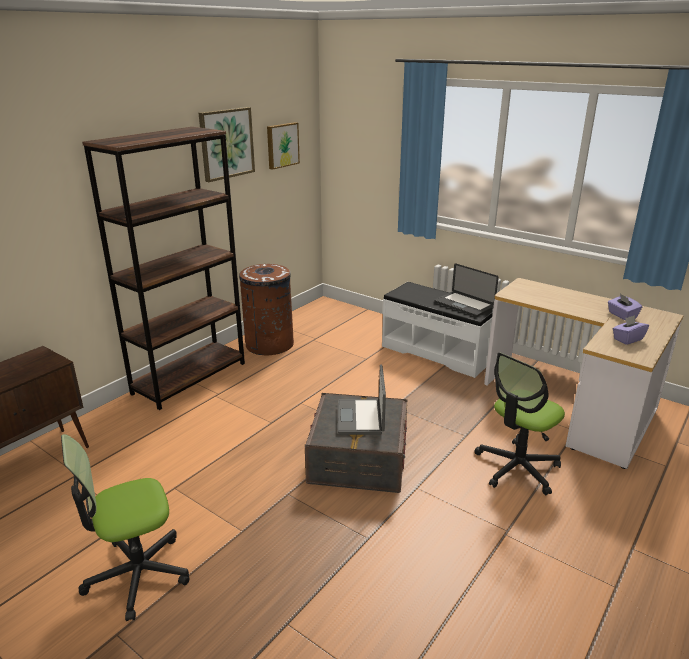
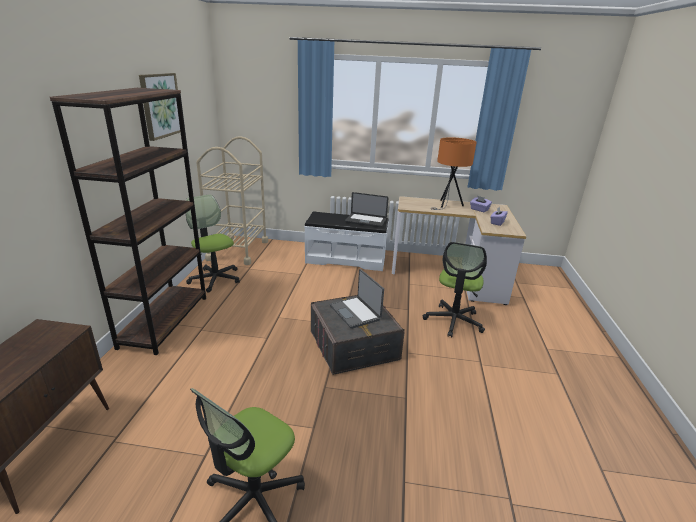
camera: 30 degrees left, 0 degrees up
(269, 344) = (215, 279): brown trash can -> office chair
(282, 145) = (196, 109): picture -> none
(318, 316) = (238, 250): none -> beige cart
(576, 301) = (447, 205): none -> orange table lamp

